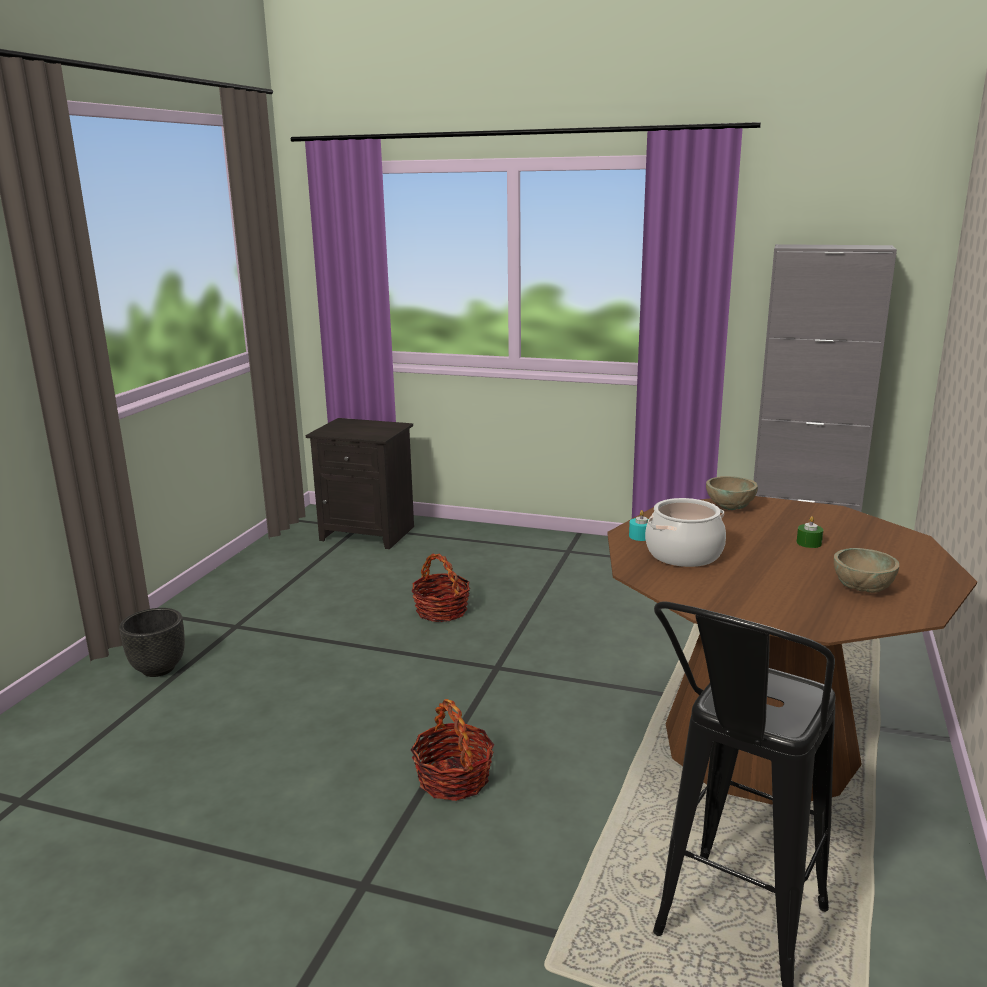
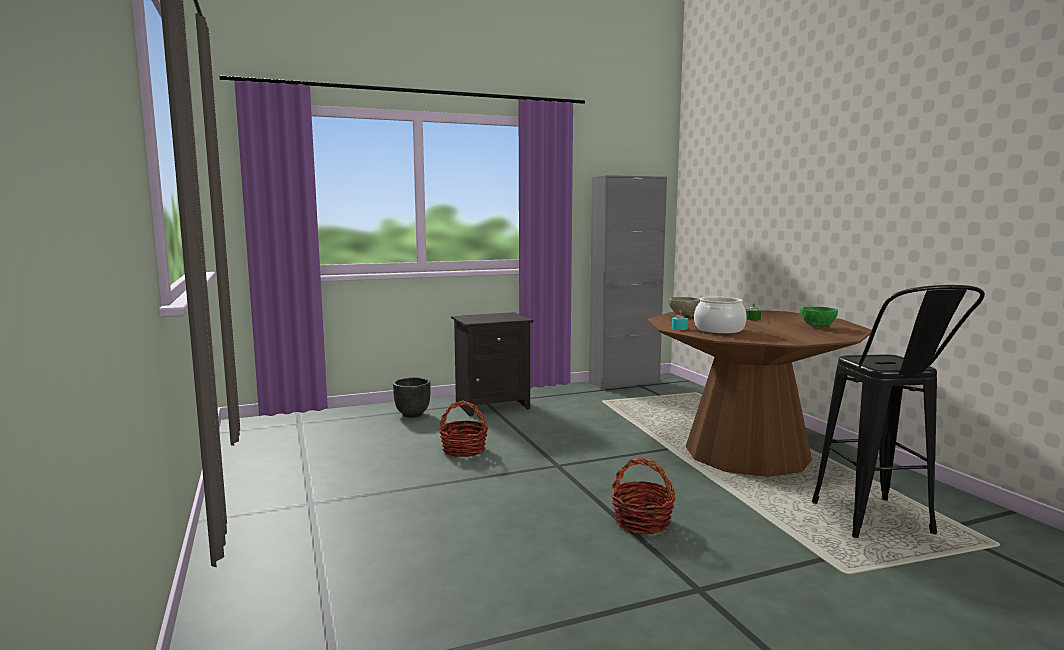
camera: 40 degrees left, 10 degrees down
(159, 668) = (291, 549): black planter -> black planter (412, 414)
(369, 533) = (316, 424): black nightstand -> black nightstand (493, 405)
(863, 589) = (817, 327): beige bowl -> green bowl

